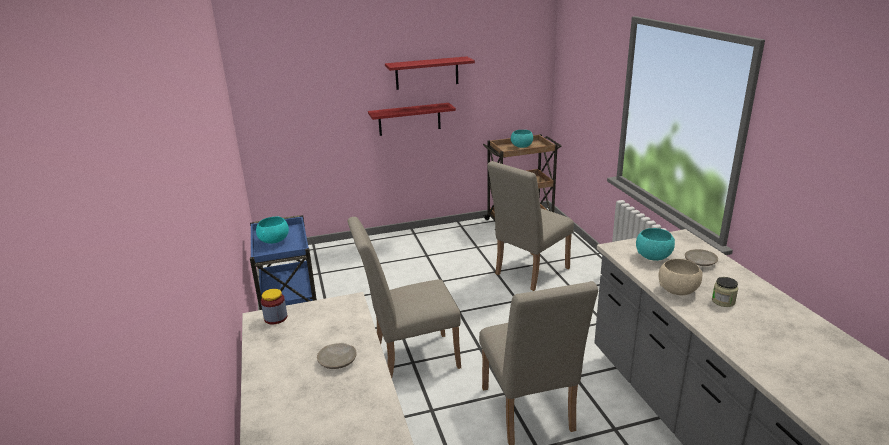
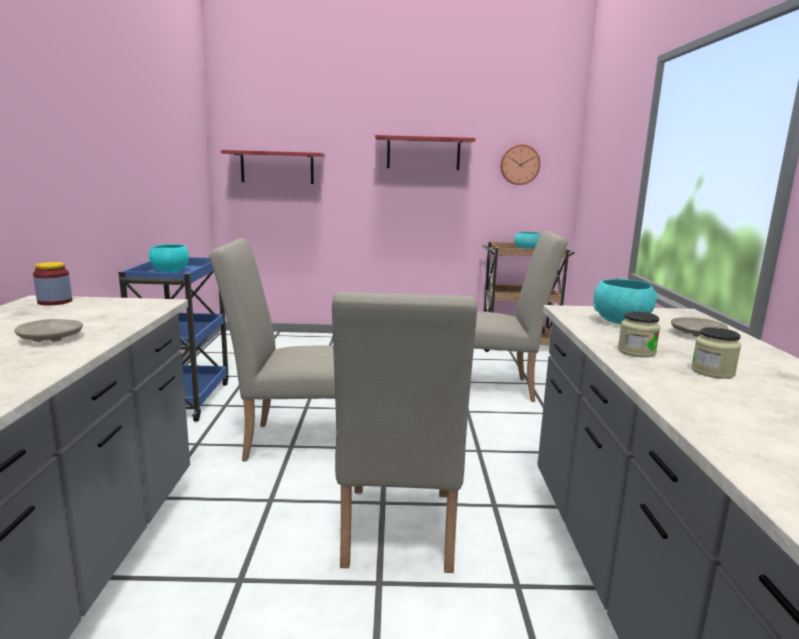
camera: 15 degrees right, 10 degrees down
(409, 119) = (399, 204): red shelf -> red shelf (277, 167)
(507, 73) = (519, 164): none -> wall clock
(528, 273) = (499, 389): beige chair -> beige chair turned 150 degrees counterclockwise
(678, 290) = (636, 352): beige bowl -> jar

